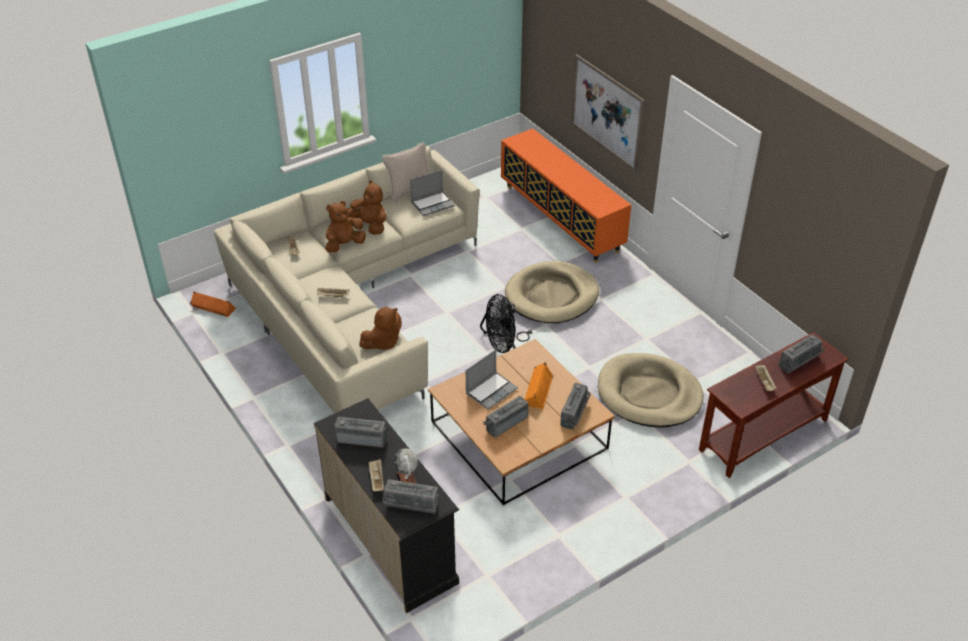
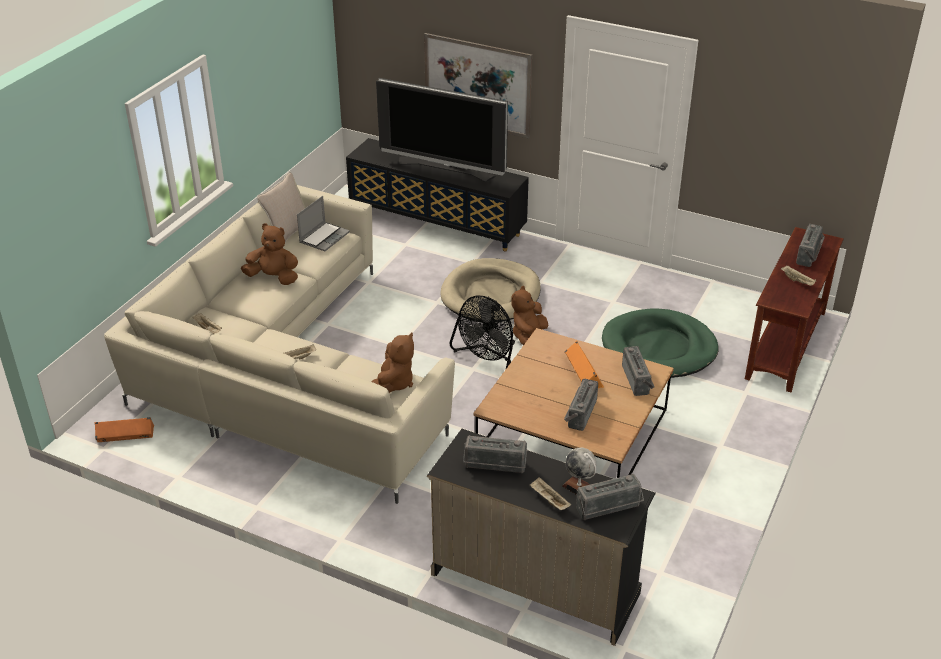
camera: 30 degrees left, 5 degrees down
(344, 245) = (262, 305): brown plush toy -> brown plush toy (528, 336)
(362, 438) = (494, 467): radio -> radio turned 150 degrees counterclockwise
(491, 390) = (538, 390): laptop -> none
(562, 219) = (438, 223): orange tv stand -> black tv stand
(570, 175) = (445, 169): none -> television
(649, 394) = (659, 348): beige dog bed -> green dog bed

